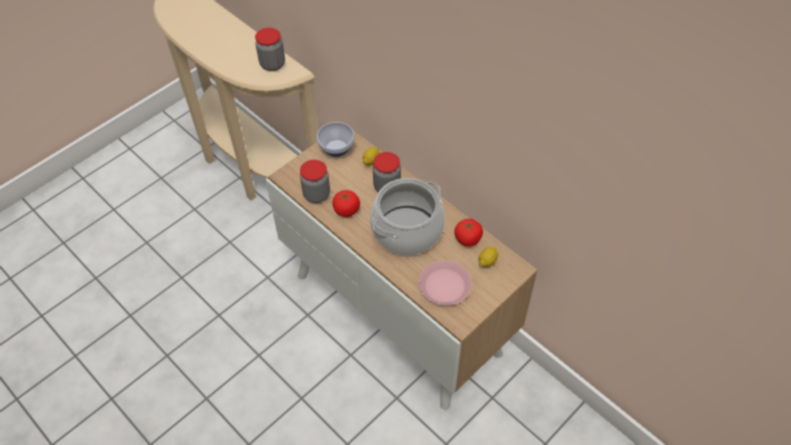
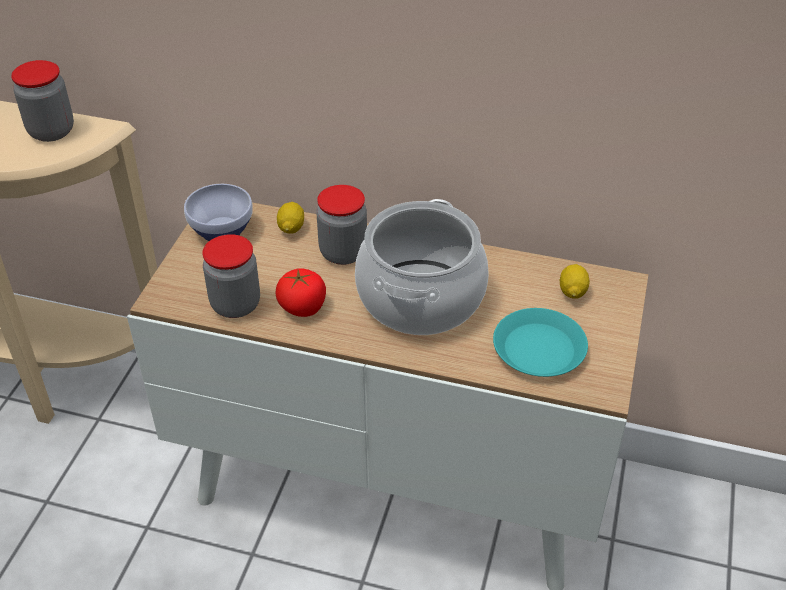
camera: 30 degrees left, 10 degrees down
(444, 286) = (538, 349): pink plate -> turquoise plate
(468, 239) = (520, 274): tomato -> none

